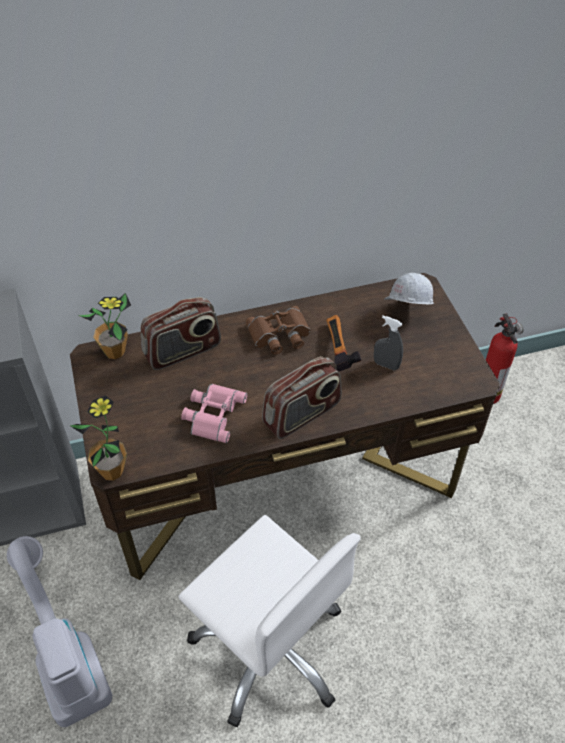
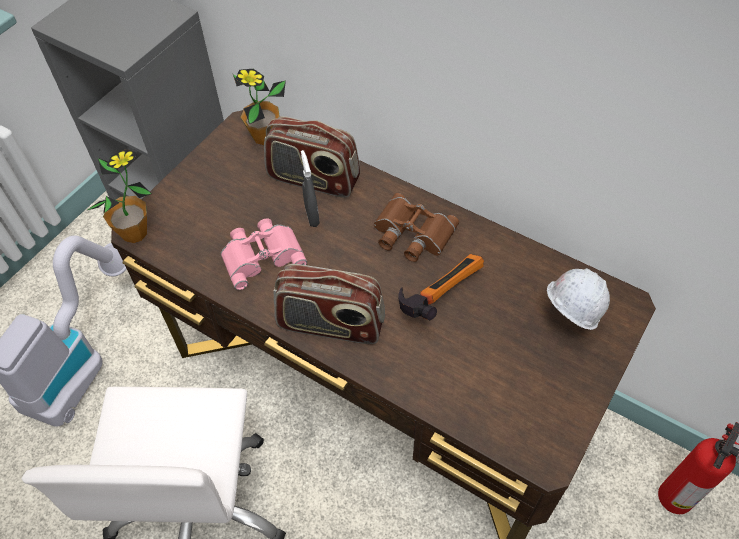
camera: 50 degrees right, 5 degrees up
(386, 365) = (472, 350): grey spray bottle -> grey spray bottle (312, 216)

